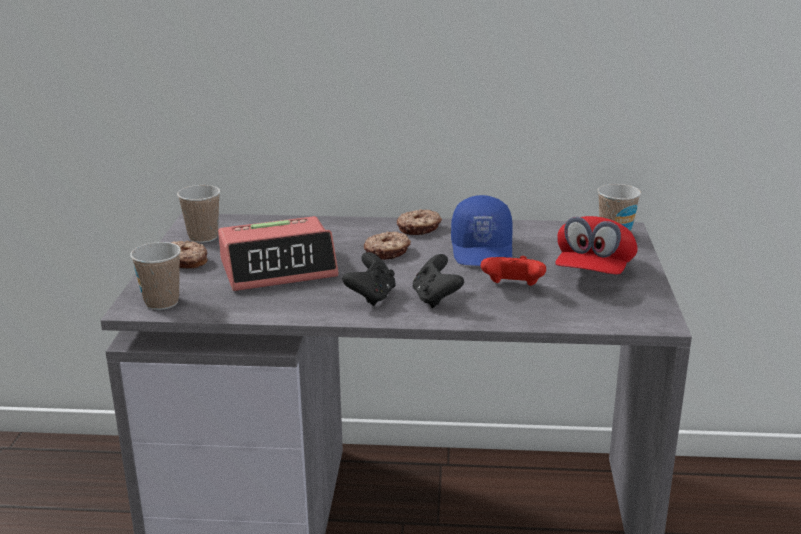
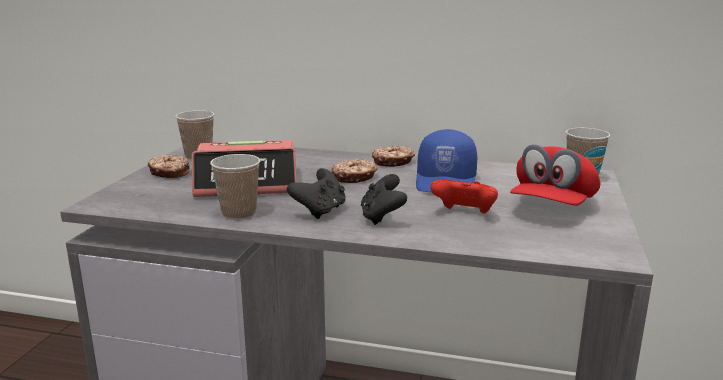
camera: 10 degrees right, 5 degrees down
(162, 302) = (124, 201): cup -> cup (239, 214)

